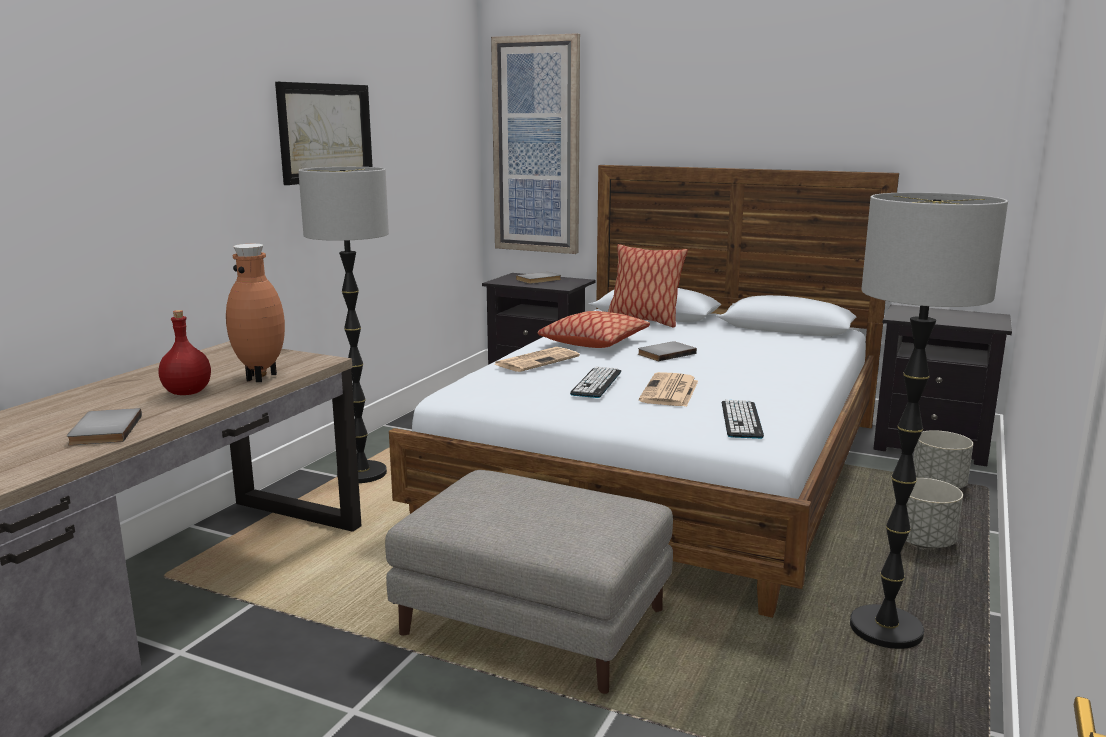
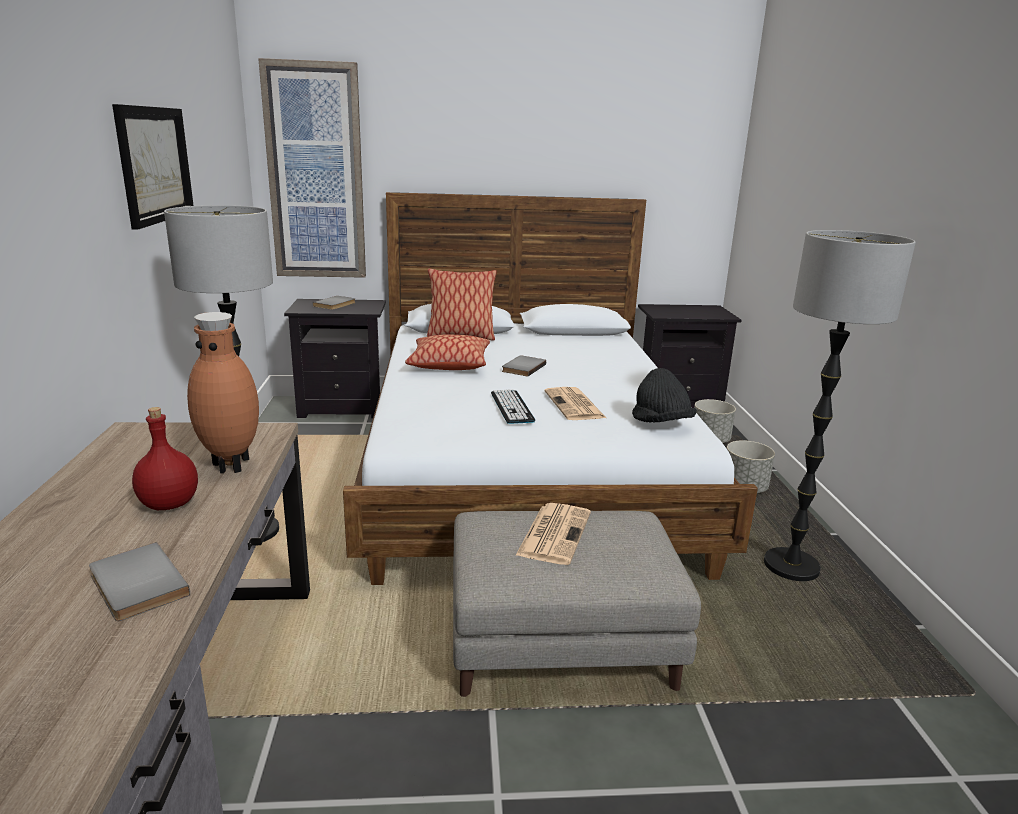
camera: 30 degrees left, 5 degrees up
(537, 360) = (430, 391): newspaper -> newspaper (554, 533)
(741, 420) = (661, 423): keyboard -> black hat

